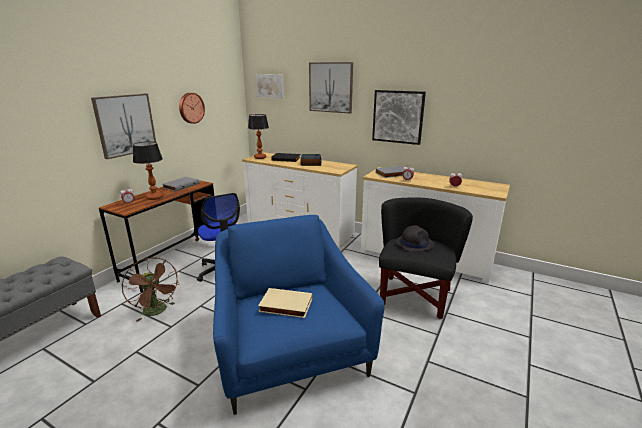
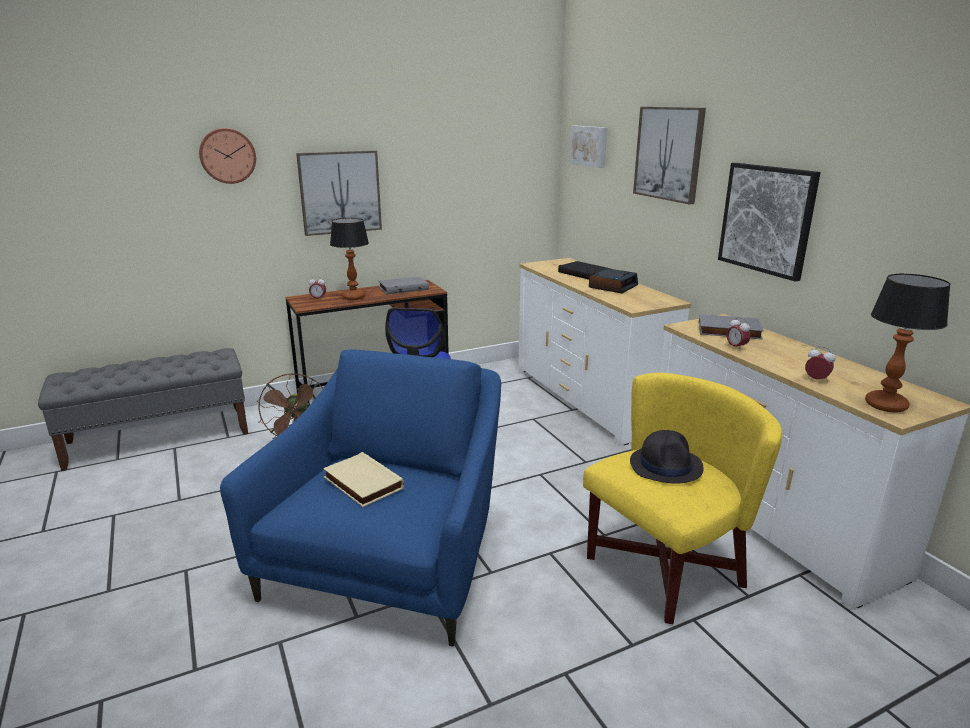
camera: 35 degrees right, 0 degrees up
(191, 108) = (449, 175): wall clock -> wall clock (227, 155)
(260, 157) = (549, 265): table lamp -> table lamp (886, 406)
(414, 296) = (664, 569): black armchair -> yellow armchair

